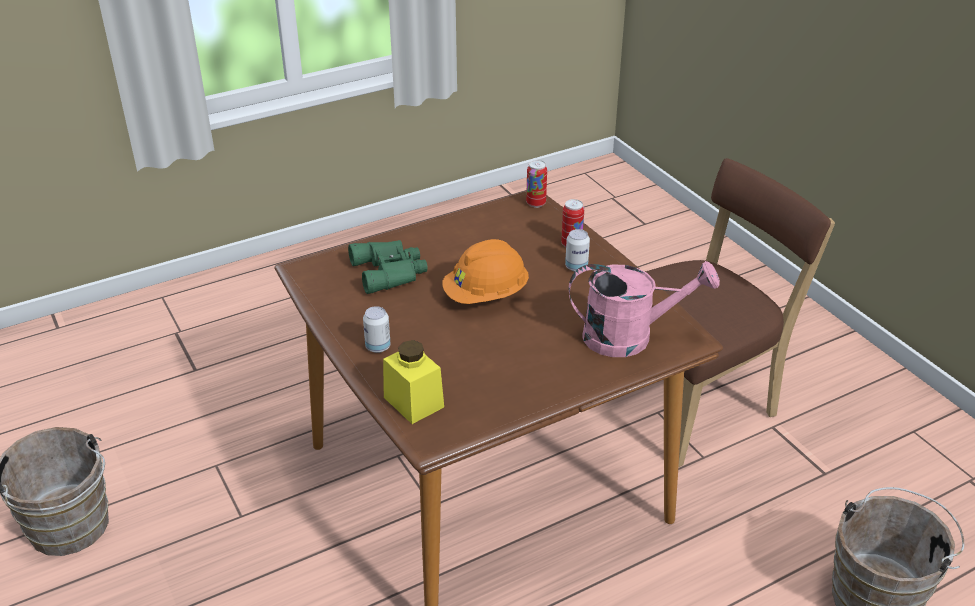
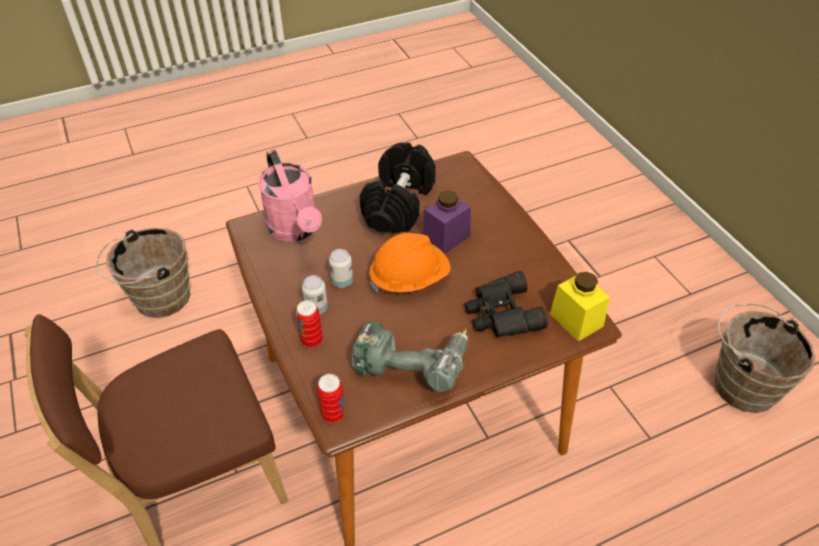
camera: 175 degrees left, 10 degrees up
(378, 347) = (503, 232): can -> can (342, 281)
(390, 271) = (501, 314): green binoculars -> black binoculars
(413, 402) = (472, 187): yellow jar -> yellow jar (576, 320)
(447, 337) = (446, 237): none -> purple jar
(475, 233) = (412, 364): none -> power drill
(512, 374) = (398, 203): none -> black dumbbell
(630, 337) = (296, 230): pink watering can -> pink watering can turned 120 degrees counterclockwise

